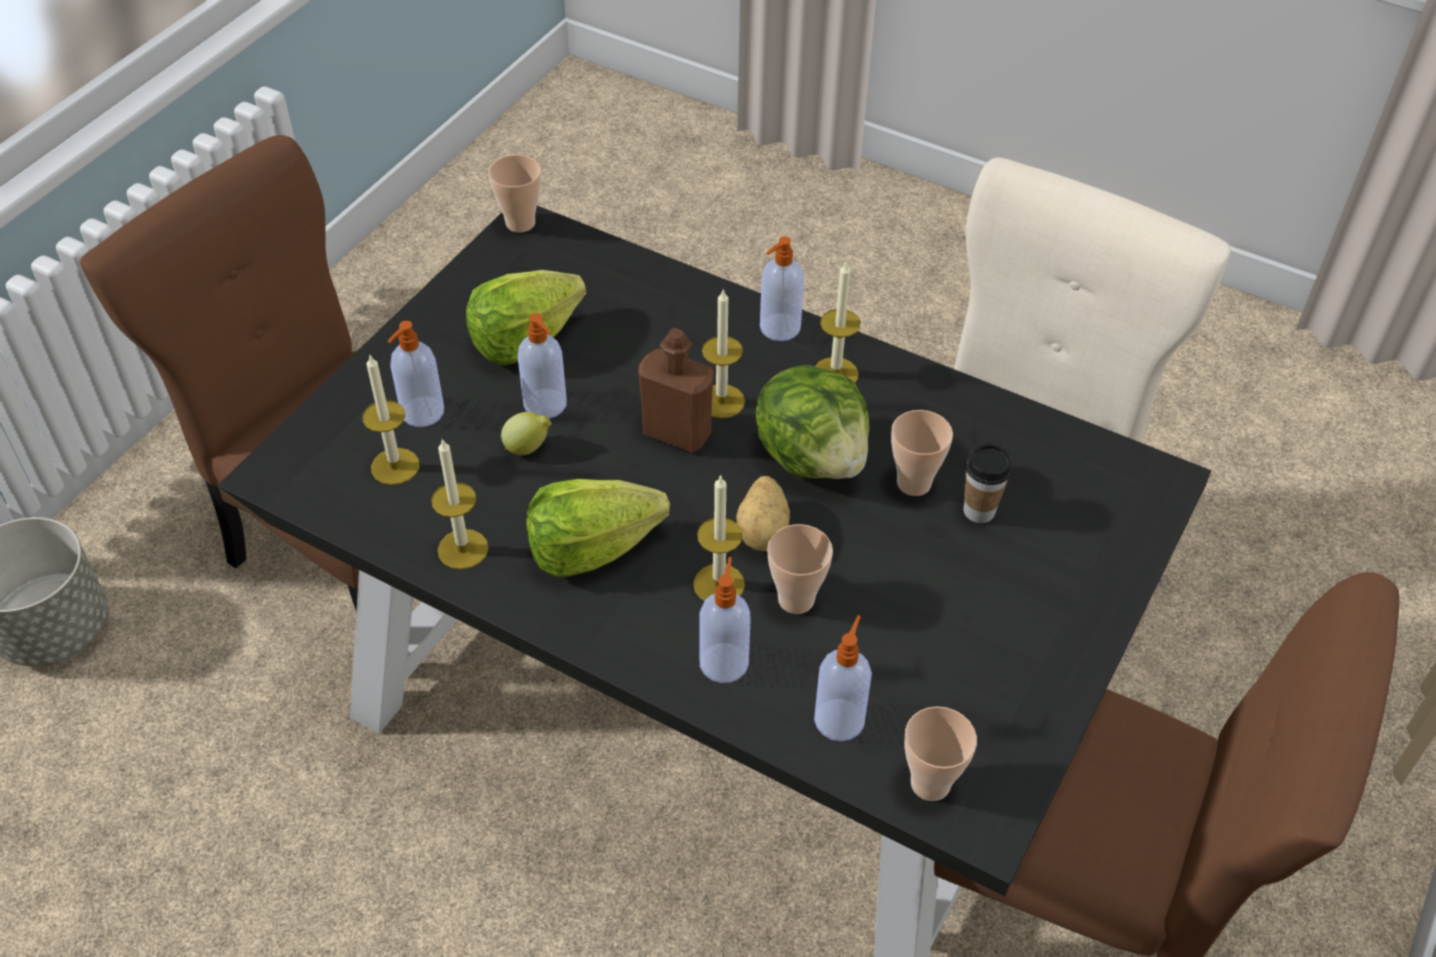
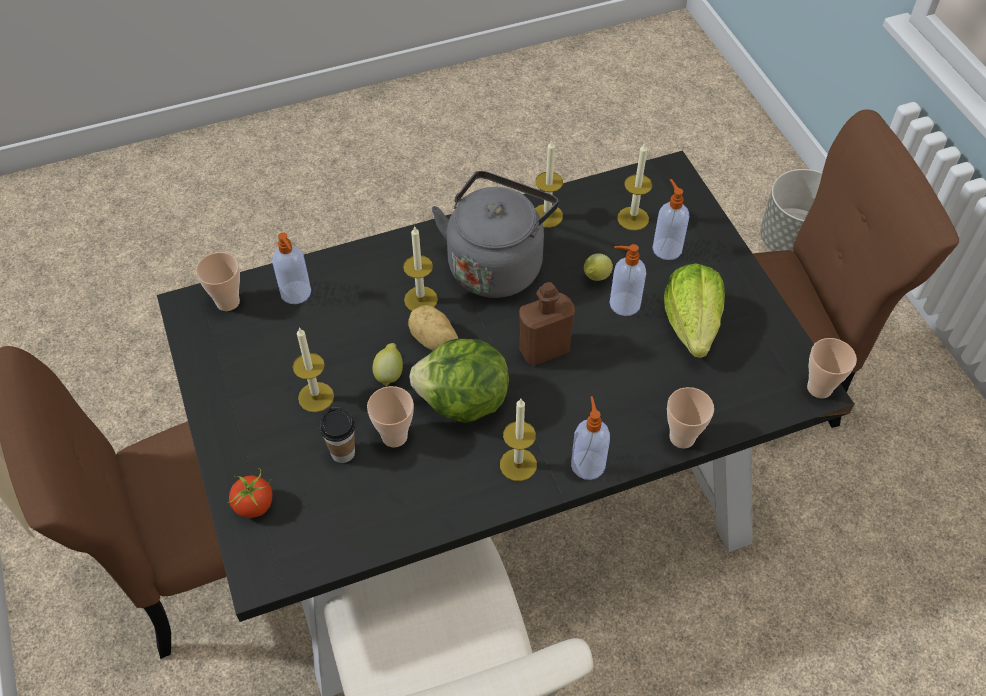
camera: 130 degrees right, 5 degrees up
(591, 548) = (496, 263): lettuce -> grey kettle
(721, 401) = (550, 388): candle -> candle (316, 397)
(724, 661) = (374, 272): soap dispenser -> none
(796, 599) = (378, 324): cup -> cup (682, 437)
(848, 540) = (389, 373): none -> lemon
(1113, 537) = (254, 505): none -> tomato

